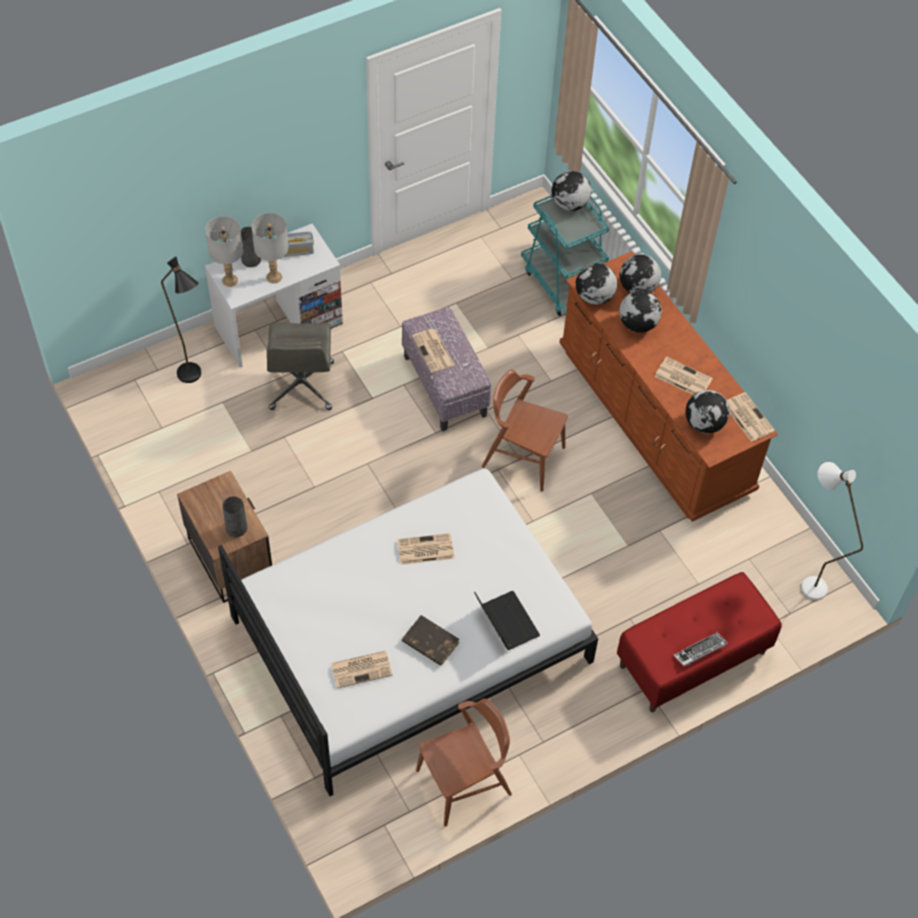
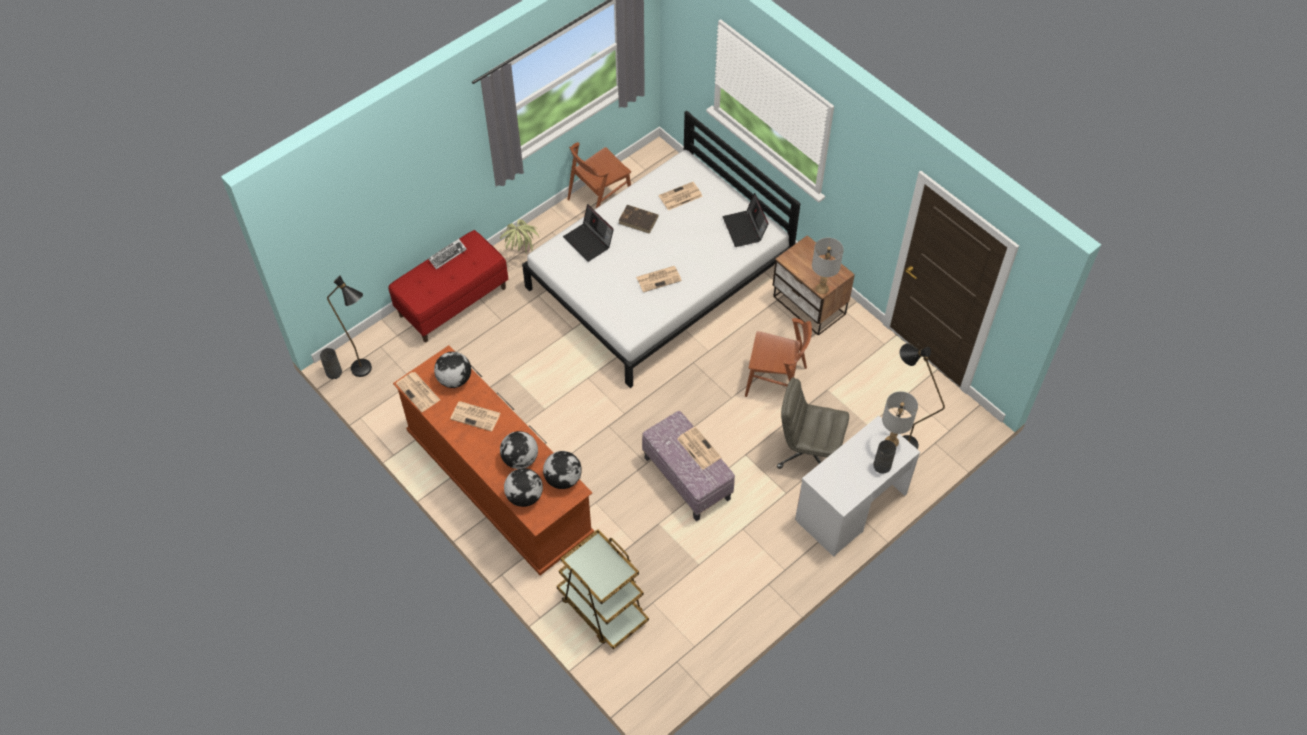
camera: 170 degrees right, 0 degrees up
(236, 528) = (800, 258): grey vase -> grey vase (334, 372)
(274, 277) = (855, 453): grey table lamp -> grey table lamp (822, 289)
(290, 597) = (745, 229): none -> laptop
(297, 251) = (845, 483): radio -> none
(302, 386) = (808, 453): grey office chair -> grey office chair turned 60 degrees counterclockwise
(523, 457) = (606, 428): brown chair -> brown chair (776, 381)
(563, 283) = (602, 608): turquoise cart -> brown cart
(569, 204) = (604, 583): globe -> none
(591, 706) = (522, 258): none -> potted plant
(806, 582) = (367, 372): white floor lamp -> black floor lamp

